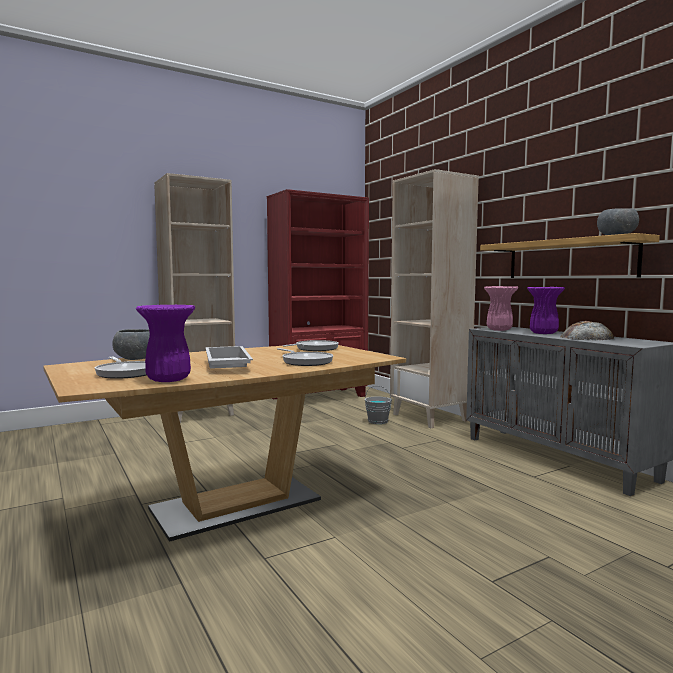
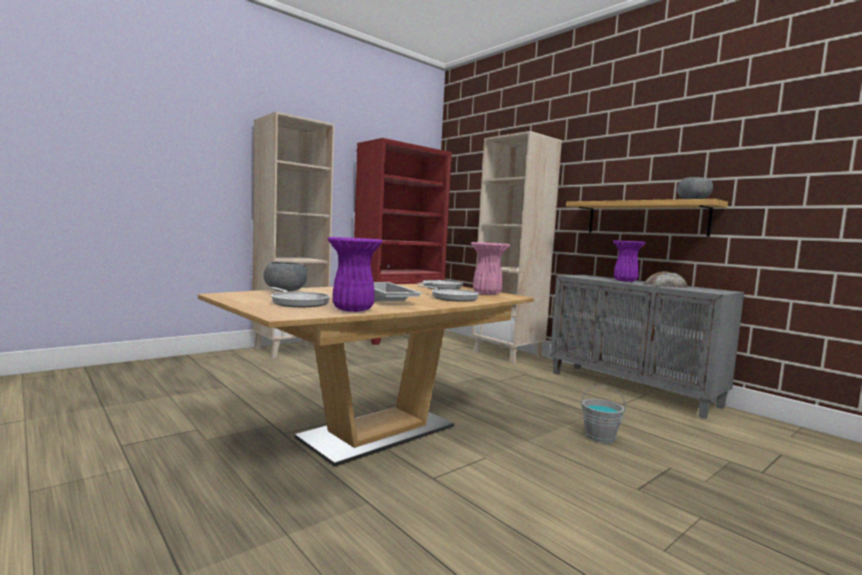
camera: 10 degrees left, 0 degrees up
(378, 421) = (464, 358): grey bucket -> grey bucket (600, 437)
(500, 330) = (584, 277): pink vase -> pink vase (487, 294)

